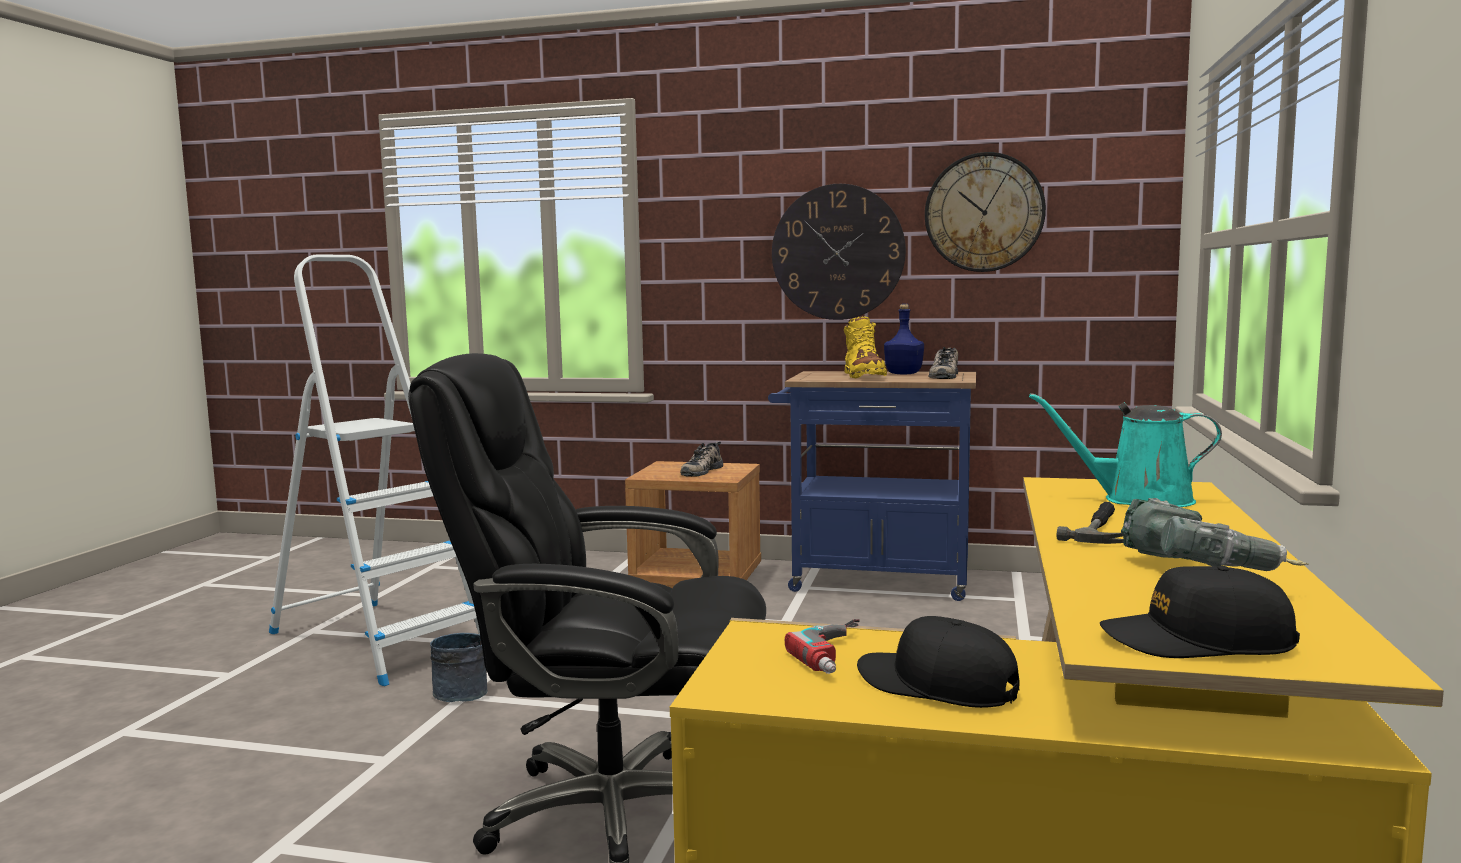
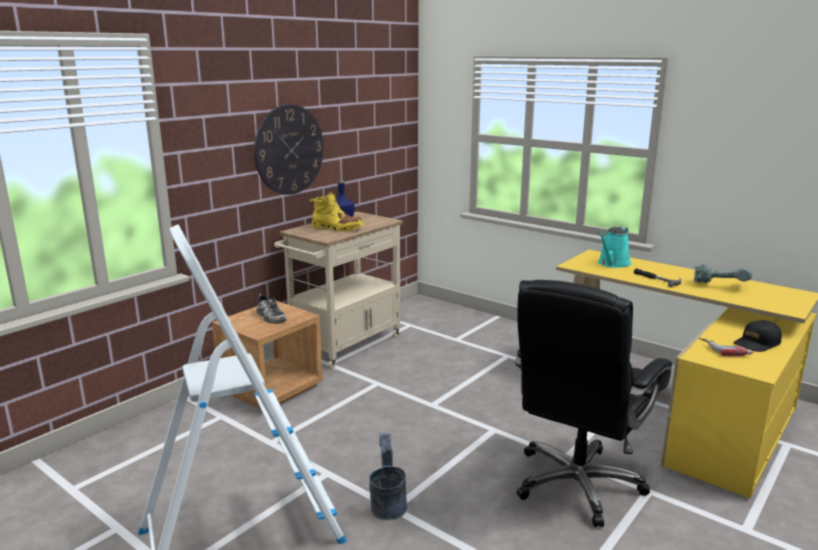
camera: 65 degrees left, 10 degrees up
(874, 581) = (343, 345): blue cart -> beige cart
(943, 375) = (365, 218): shoe -> none
(984, 212) = (353, 119): wall clock -> none
(1197, 641) = (786, 302): black cap -> none

